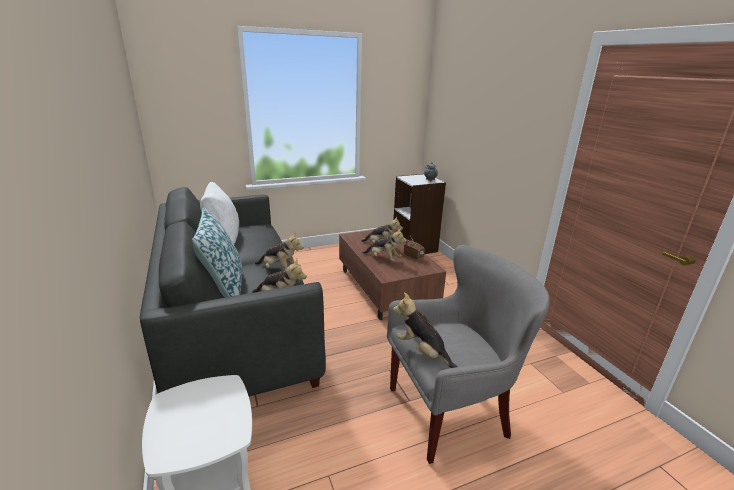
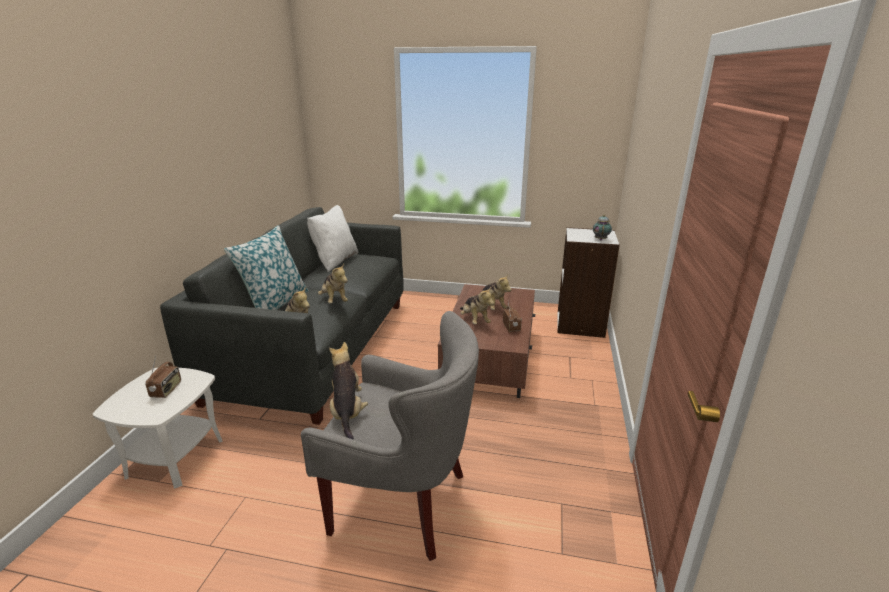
camera: 35 degrees right, 0 degrees up
(206, 409) = (167, 390): none -> radio

